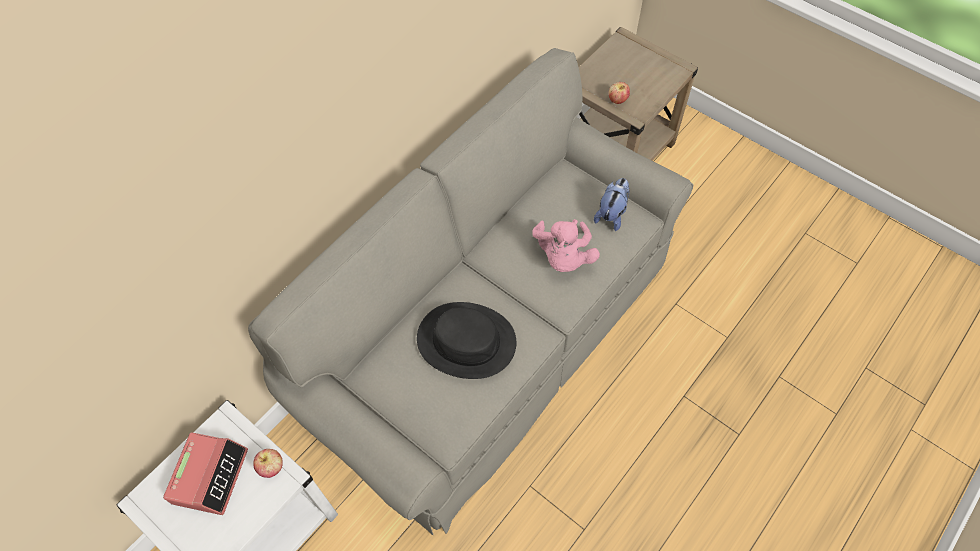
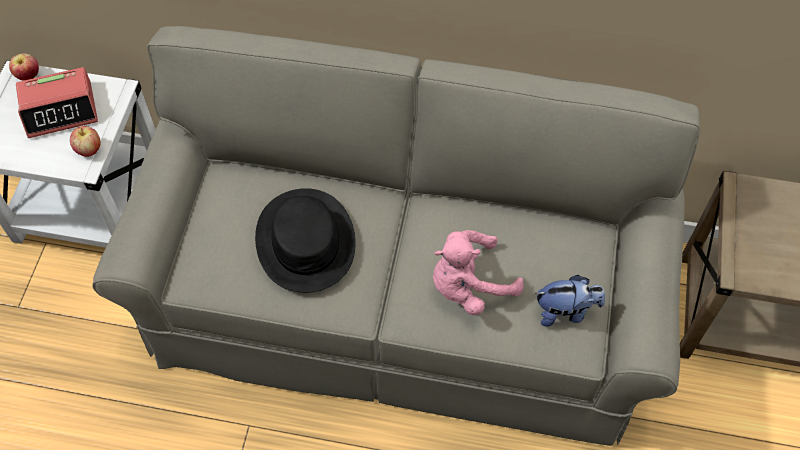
camera: 60 degrees right, 0 degrees up
(617, 100) = (746, 243): apple -> apple (28, 76)

